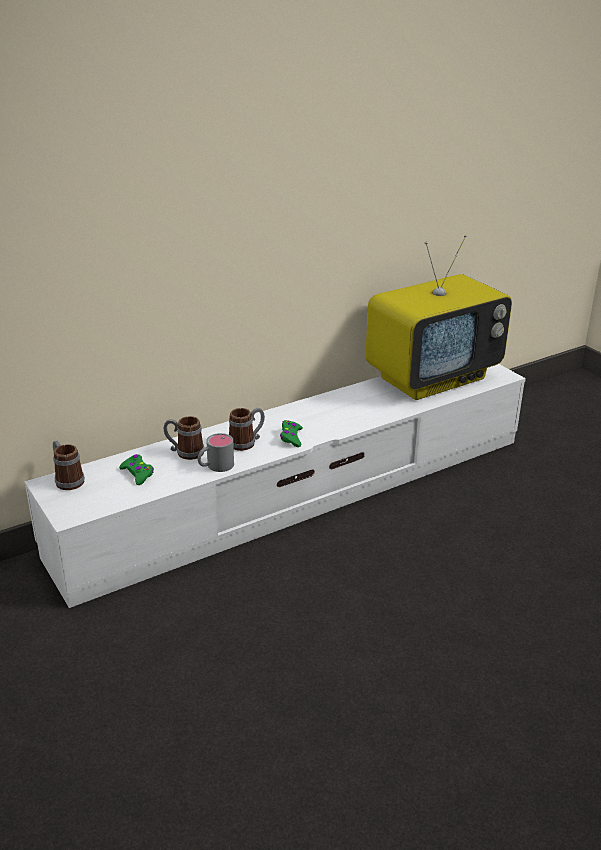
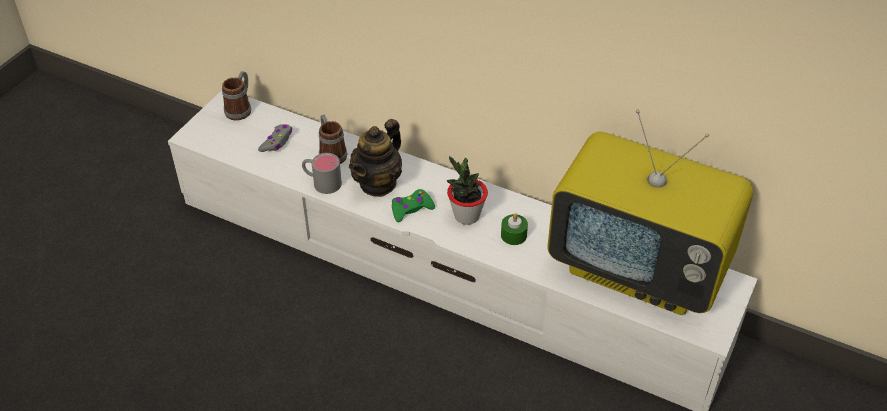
camera: 60 degrees right, 15 degrees up
(138, 473) = (277, 142): green game controller -> grey game controller
(246, 442) = (378, 183): mug -> teapot
(322, 419) = (466, 216): none -> potted plant
(360, 408) = (513, 235): none -> green candle

